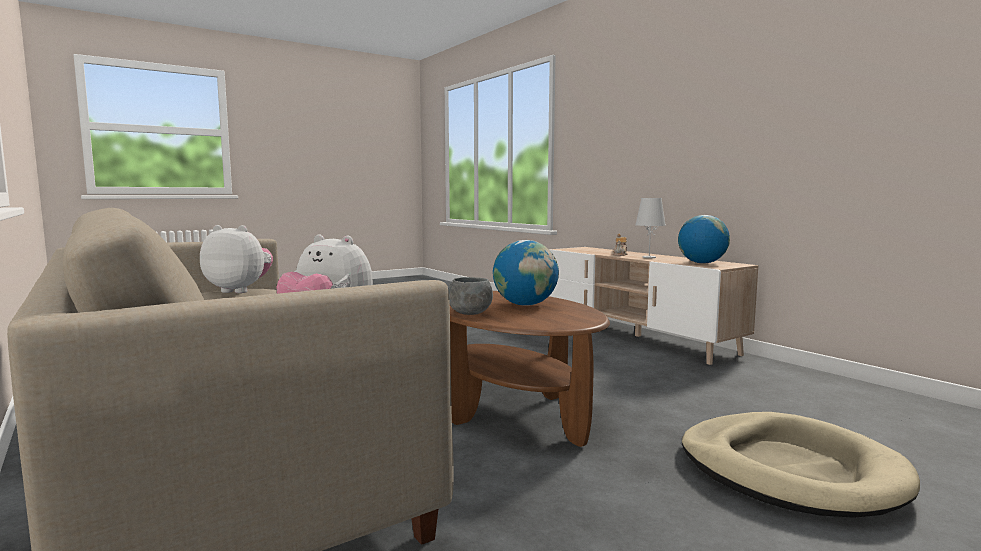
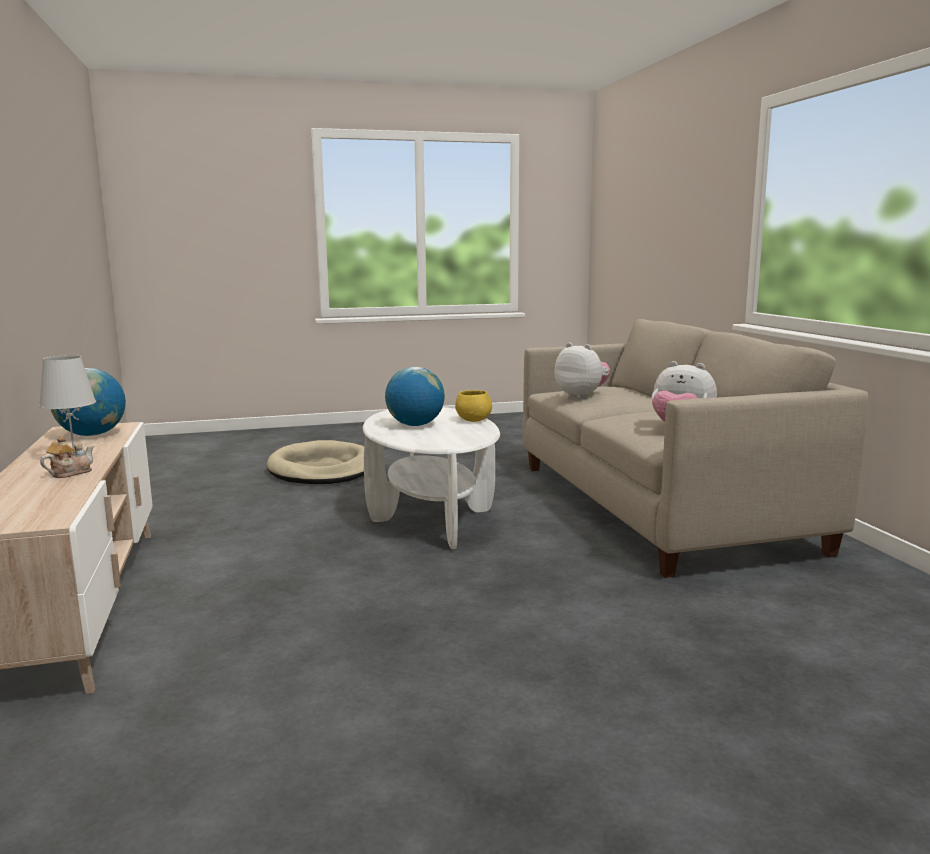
camera: 160 degrees left, 5 degrees up
(469, 313) = (474, 420): grey bowl -> yellow bowl
(510, 410) = (431, 516): brown coffee table -> white coffee table

